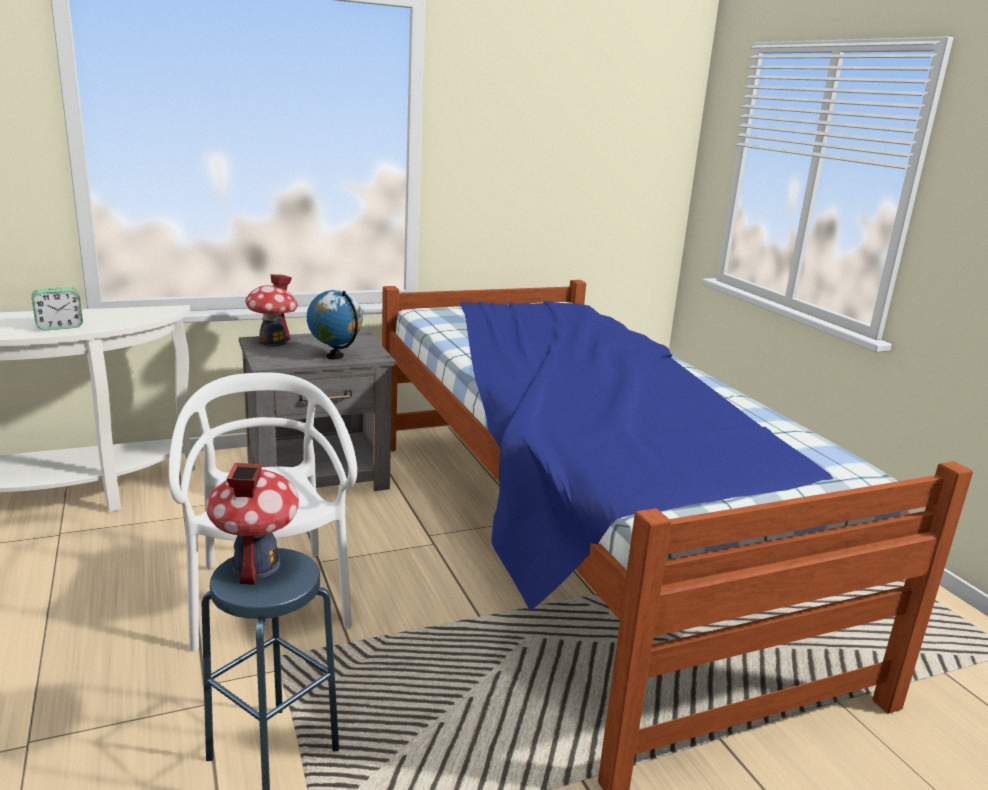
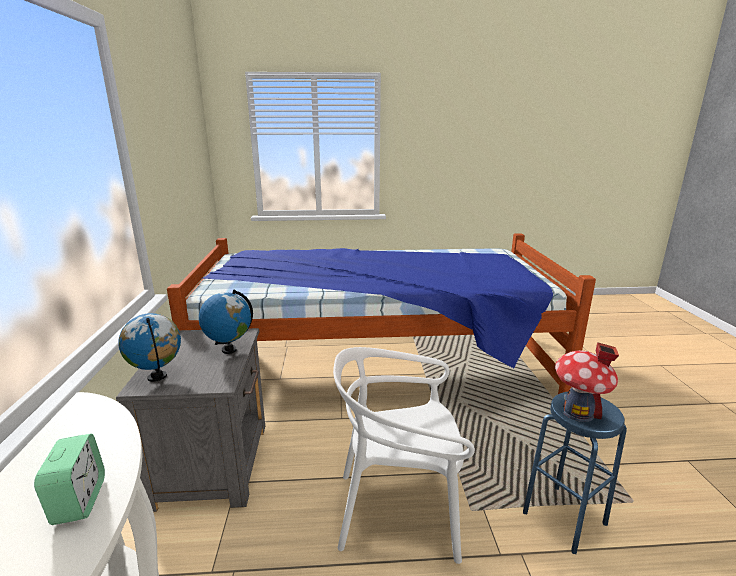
camera: 70 degrees left, 0 degrees up
(273, 342) = (157, 377): toy house -> globe

